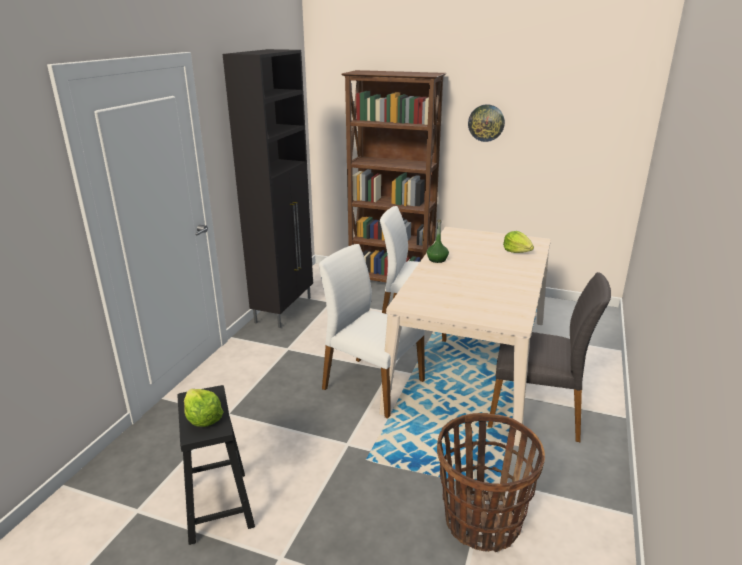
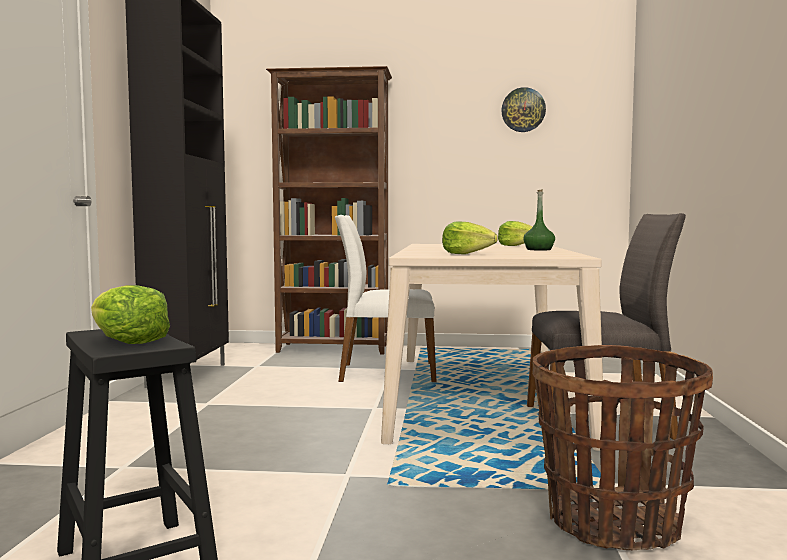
camera: 15 degrees left, 20 degrees down
(371, 385) = (354, 421): white chair -> none
(437, 259) = (423, 248): green bottle -> green bottle (538, 249)
(449, 297) = (466, 254): none -> lettuce
(486, 123) = (442, 133): wall clock -> wall clock (523, 110)

